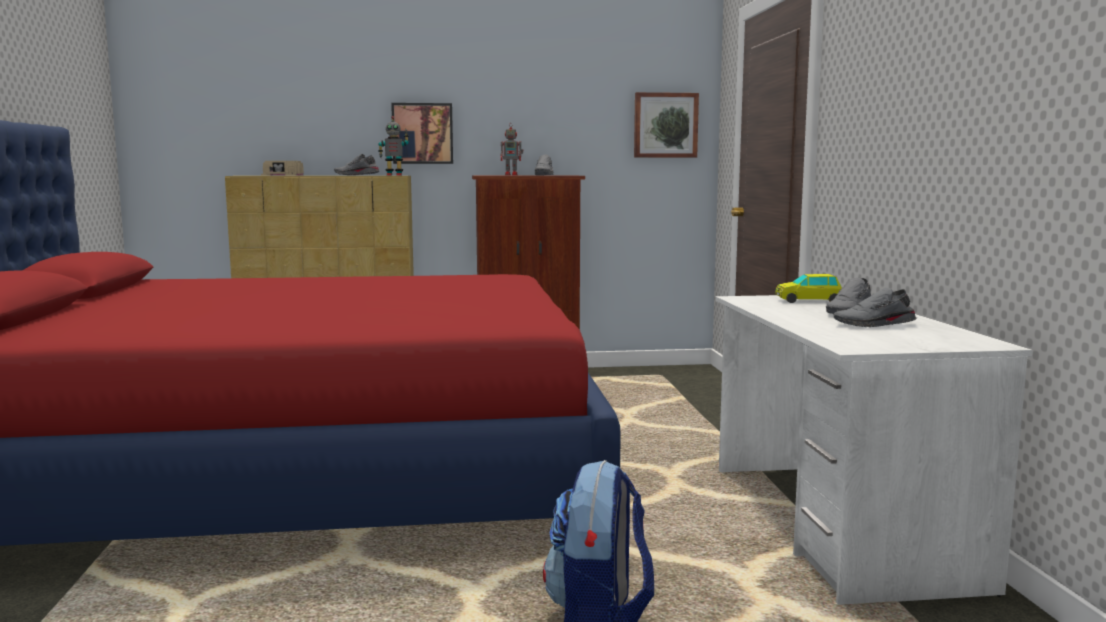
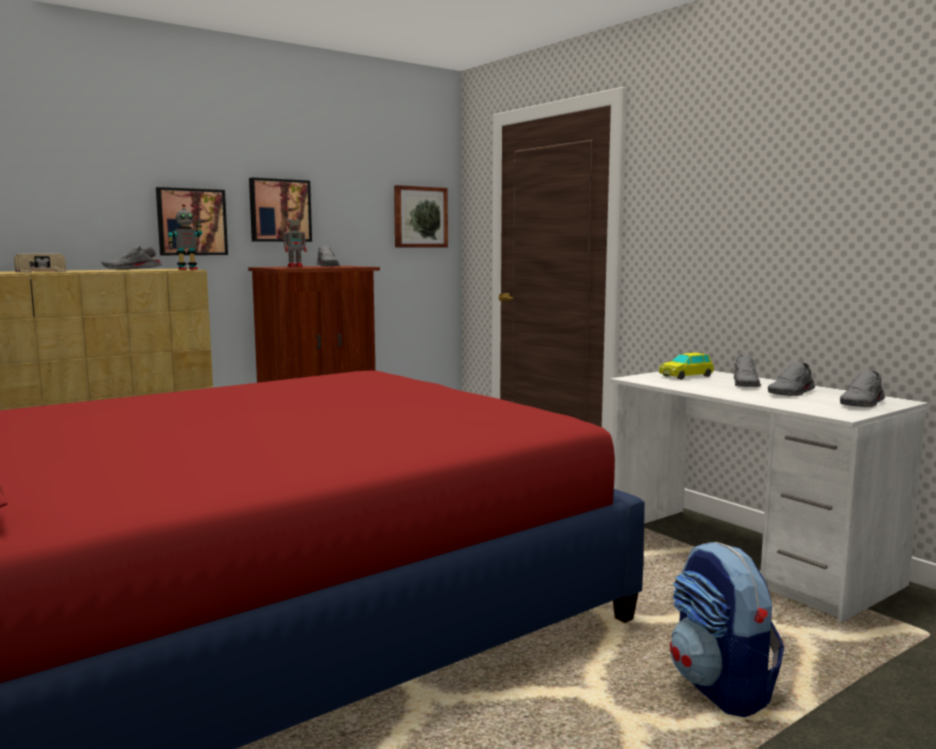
camera: 30 degrees left, 0 degrees up
(508, 121) = (279, 210): none -> picture
(927, 342) = (863, 404): none -> grey shoe

